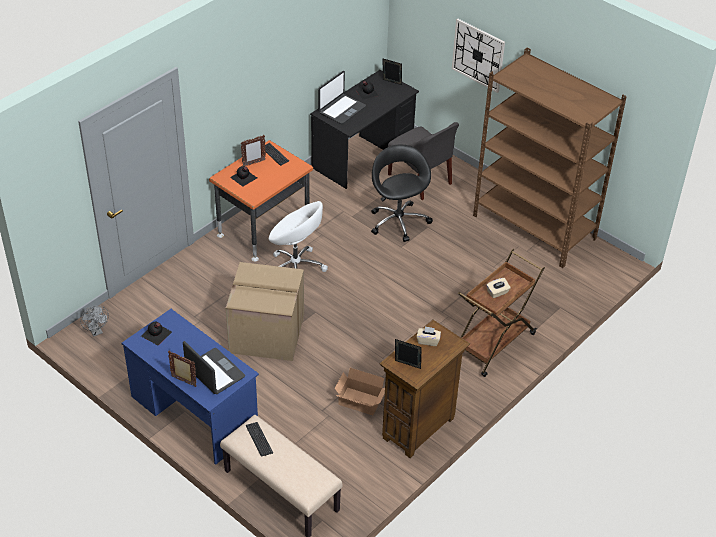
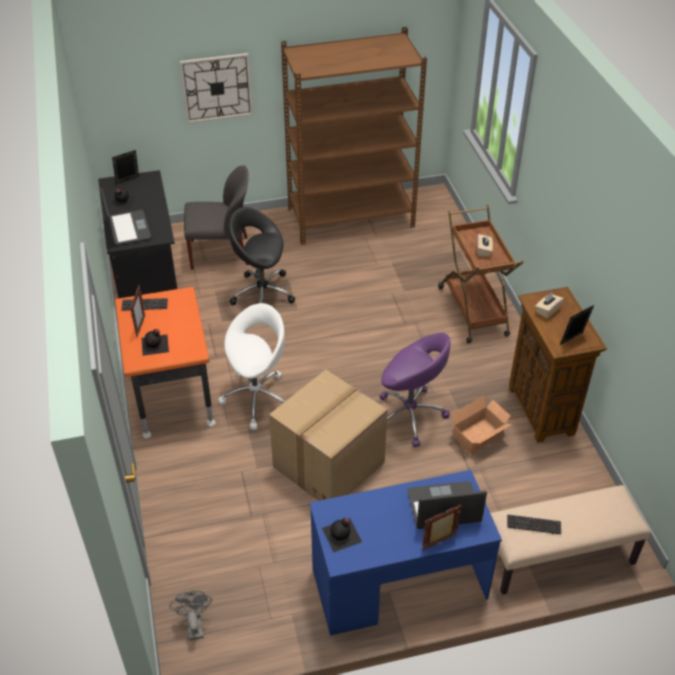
camera: 55 degrees left, 0 degrees up
(96, 331) = (194, 625): grey fan -> grey fan turned 105 degrees counterclockwise
(347, 356) = (410, 417): none -> purple office chair

